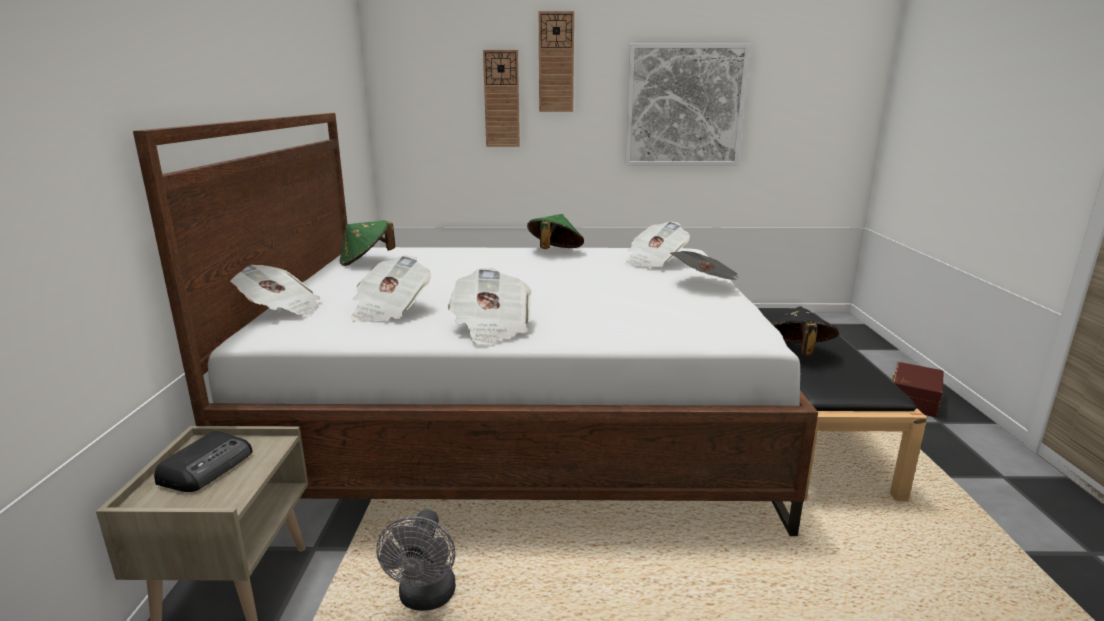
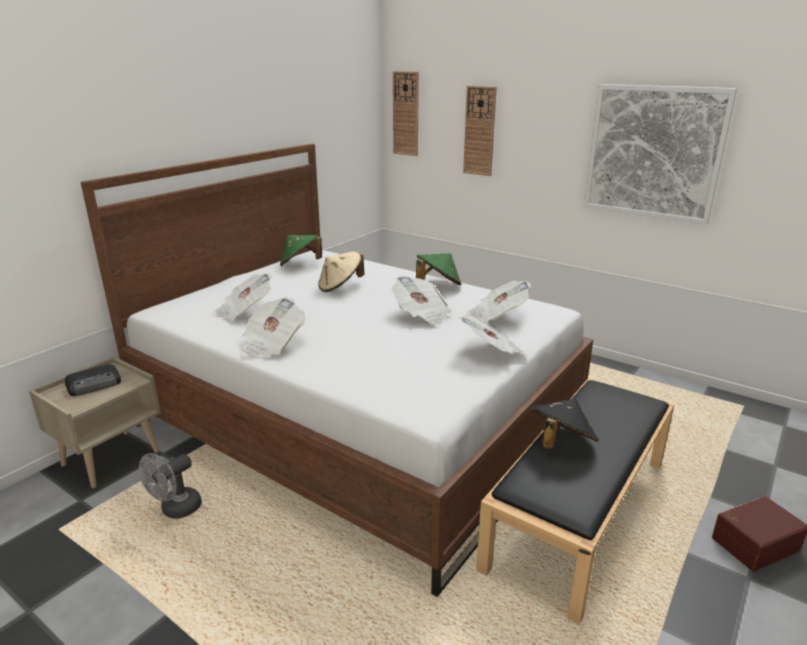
camera: 35 degrees right, 5 degrees up
(280, 310) = (194, 294): newspaper -> newspaper (421, 315)
(458, 270) = (340, 287): none -> beige hat
(556, 62) = (529, 100): wall clock -> wall clock (406, 114)

